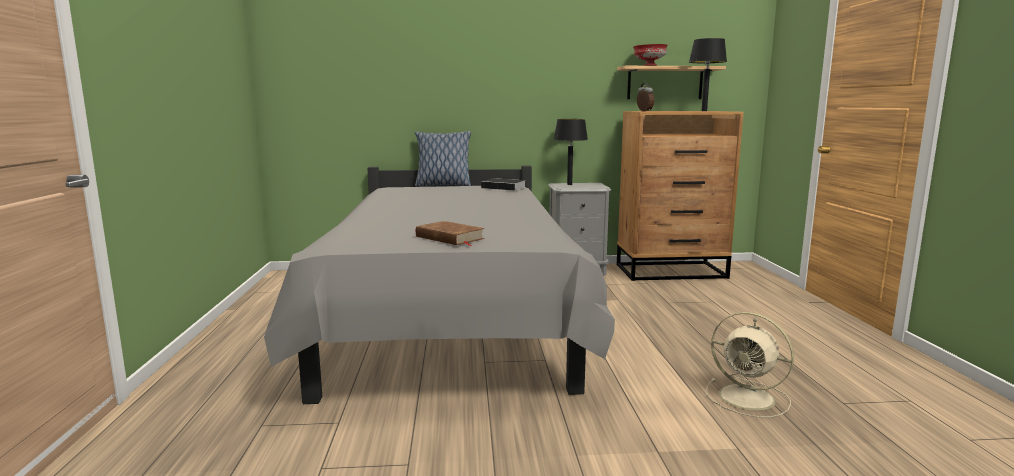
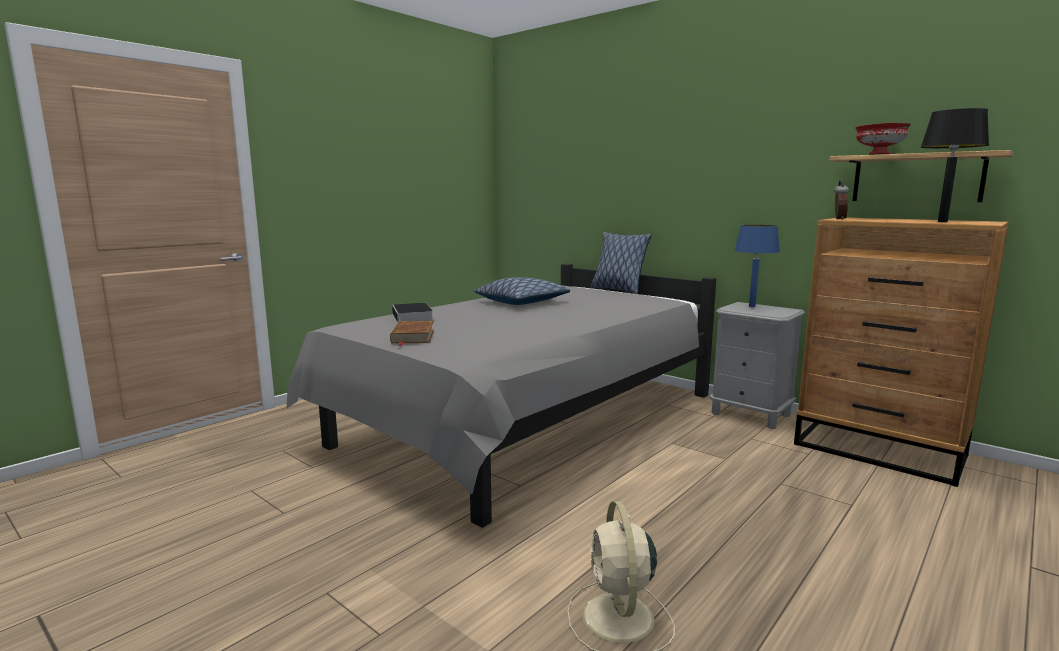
camera: 45 degrees right, 0 degrees up
(419, 202) = (521, 302): none -> pillow
(505, 187) = (650, 299): book -> book (413, 317)
(569, 184) = (752, 306): black table lamp -> blue table lamp

